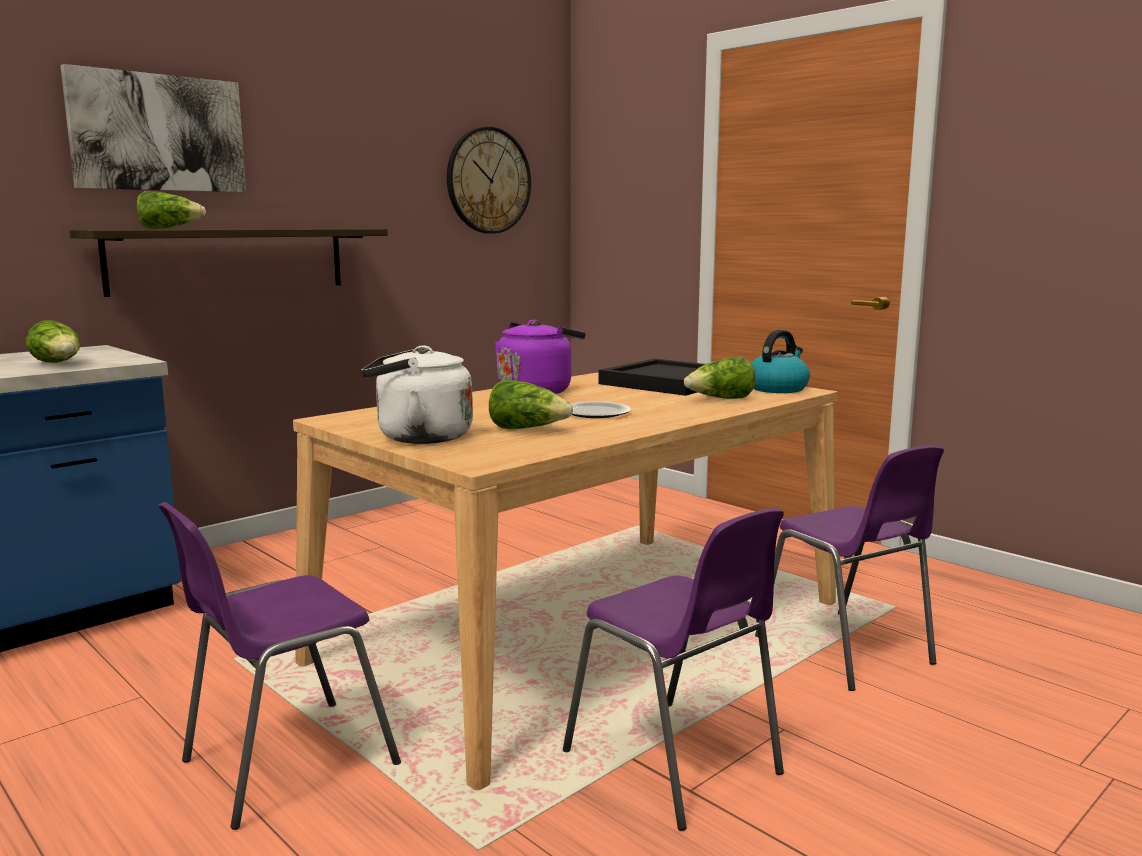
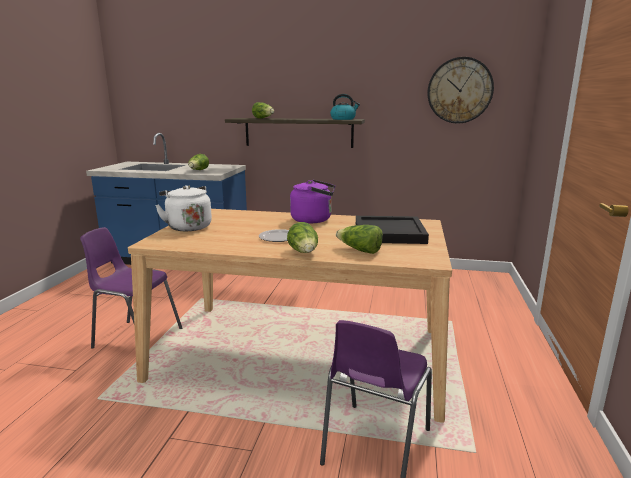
camera: 55 degrees right, 5 degrees up
(158, 133) = (271, 76): picture -> none
(528, 429) = (224, 236): lettuce -> lettuce (304, 252)
(675, 765) = (189, 425): purple chair -> none
(777, 388) = (423, 255): kettle -> kettle (343, 119)

